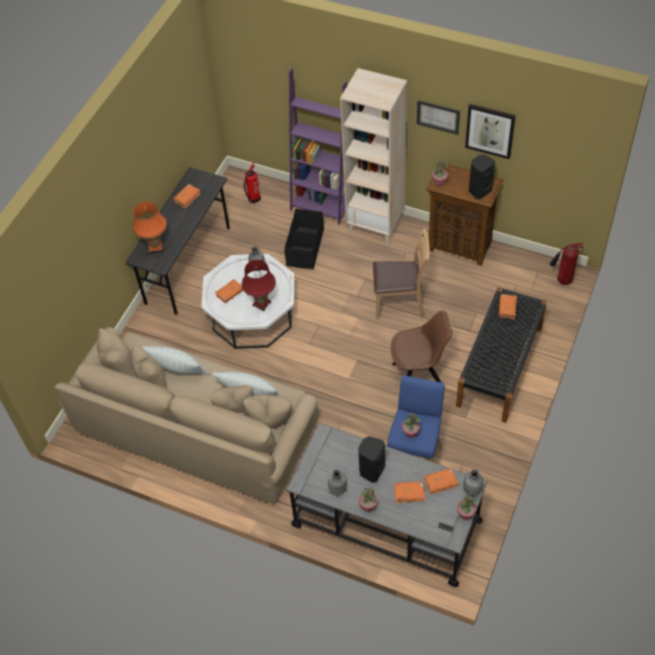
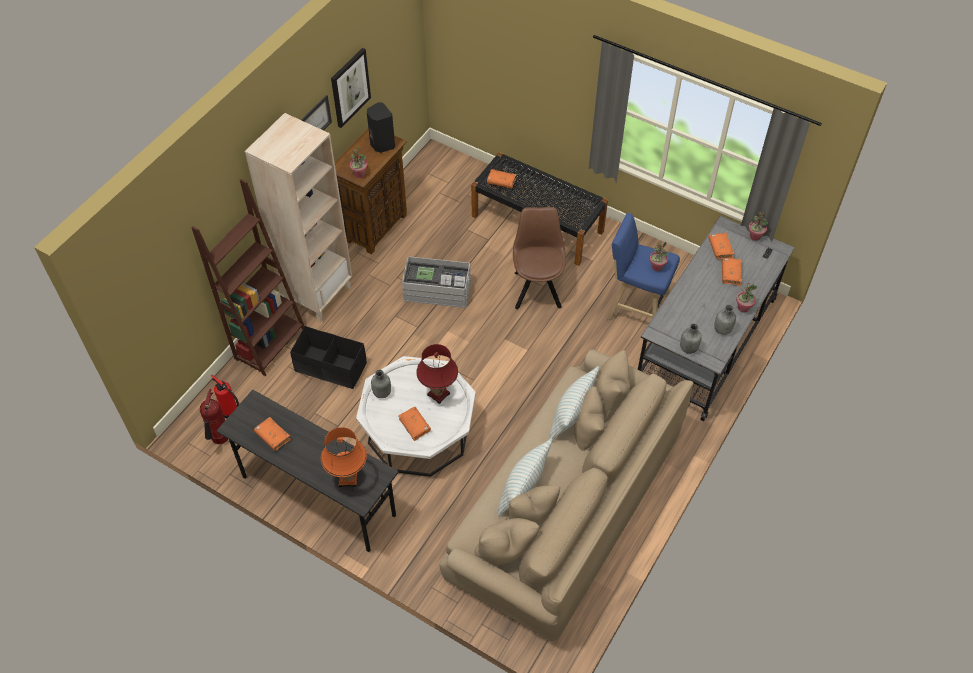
camera: 85 degrees left, 0 degrees up
(320, 206) = (270, 344): purple bookcase -> brown bookcase
(371, 470) = (702, 300): black speaker -> none
(400, 303) = (437, 290): brown chair -> grey storage box
(472, 489) = (729, 227): grey bottle -> grey bottle (688, 348)
(562, 281) = (444, 158): fire extinguisher -> fire extinguisher (220, 440)

